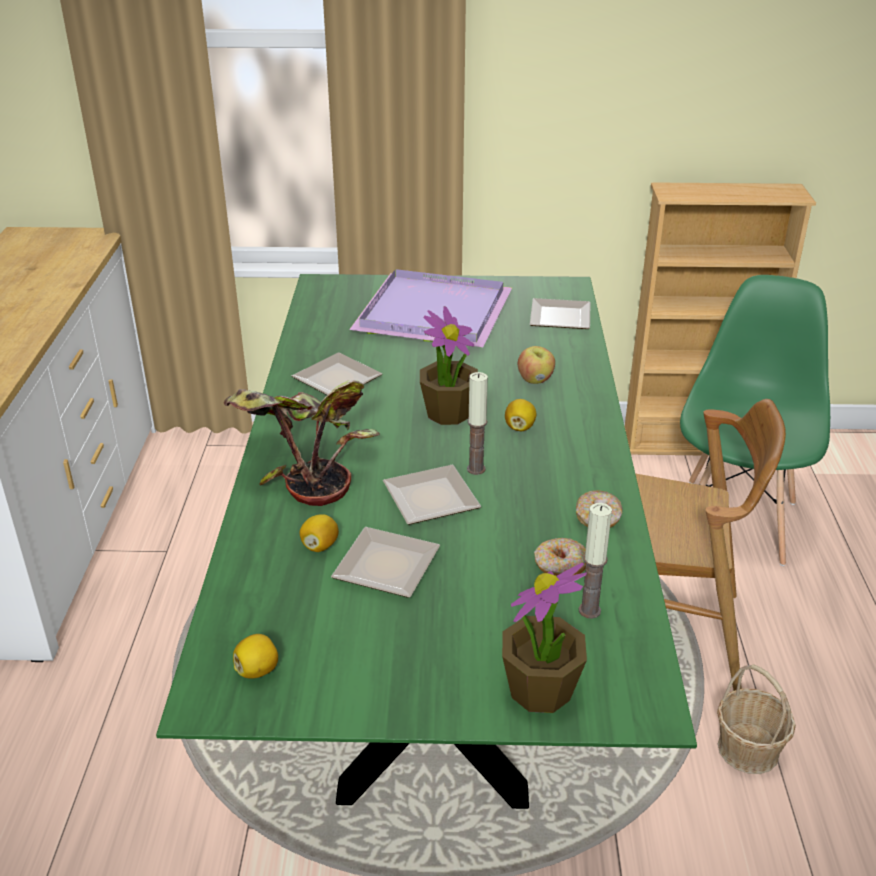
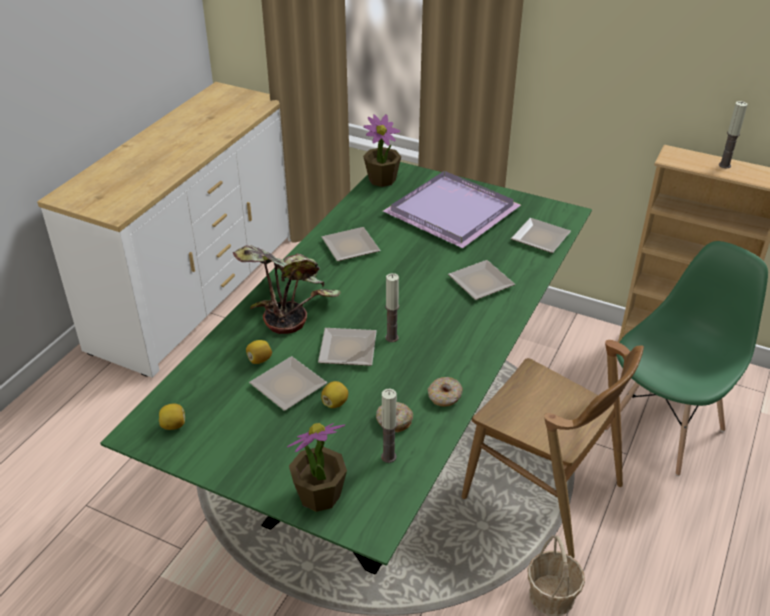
camera: 25 degrees right, 5 degrees up
(448, 413) = (404, 291): potted plant -> potted plant (382, 179)
(519, 427) = (444, 316): lemon -> lemon (335, 403)
(535, 380) = (483, 283): apple -> plate
(731, 189) = (724, 165): none -> candle

